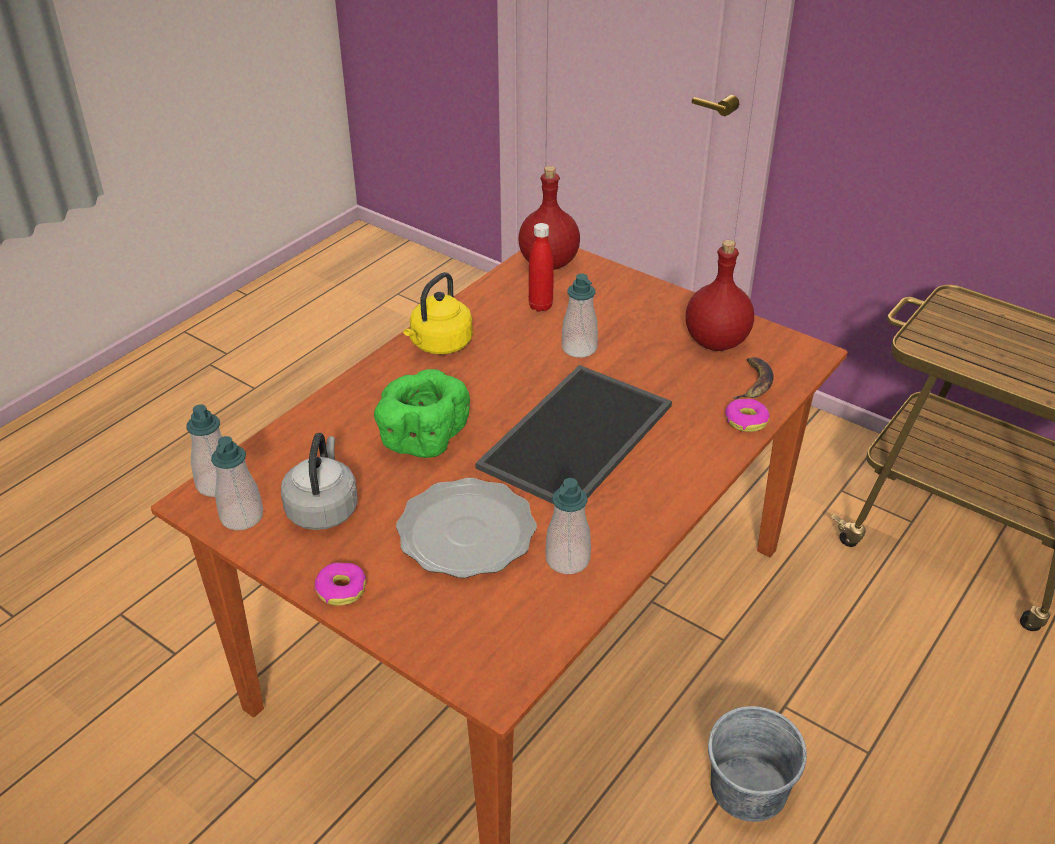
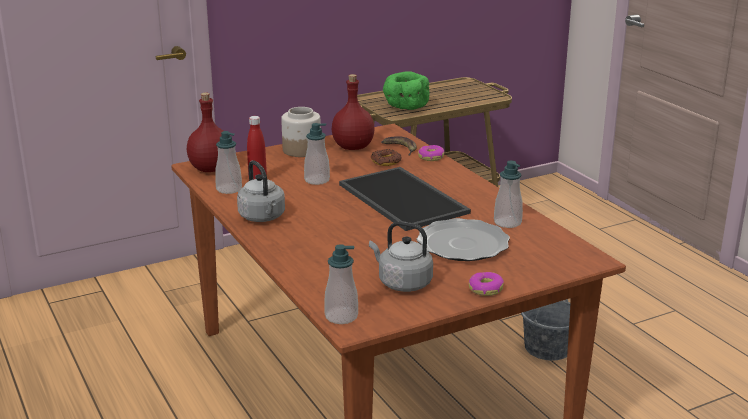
camera: 65 degrees left, 15 degrees down
(242, 517) = (386, 312): soap dispenser -> soap dispenser (229, 189)
(422, 437) = (359, 240): green bowl -> green bowl (405, 107)
(439, 345) = (263, 217): yellow kettle -> grey kettle
(665, 305) = (301, 150): none -> jar
(692, 385) = (386, 161): none -> donut

